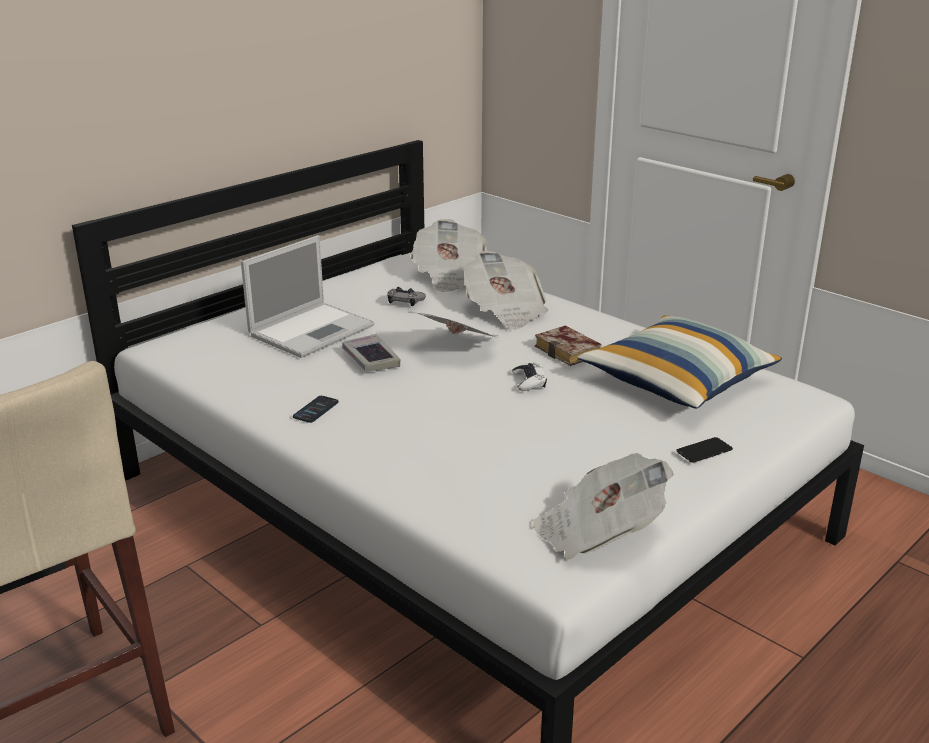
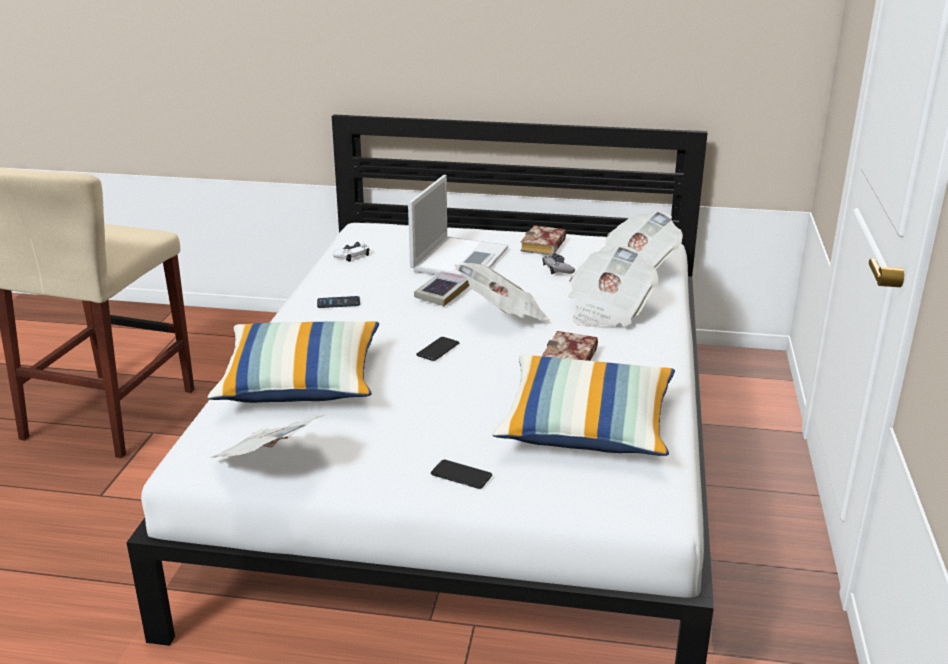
camera: 55 degrees right, 0 degrees up
(313, 330) = (460, 259): laptop -> laptop turned 75 degrees counterclockwise
(349, 292) = (544, 246): none -> book
(459, 476) = (301, 383): none -> pillow
(480, 395) = (438, 349): none -> phone
(529, 381) = (488, 361): white game controller -> white game controller (352, 255)

